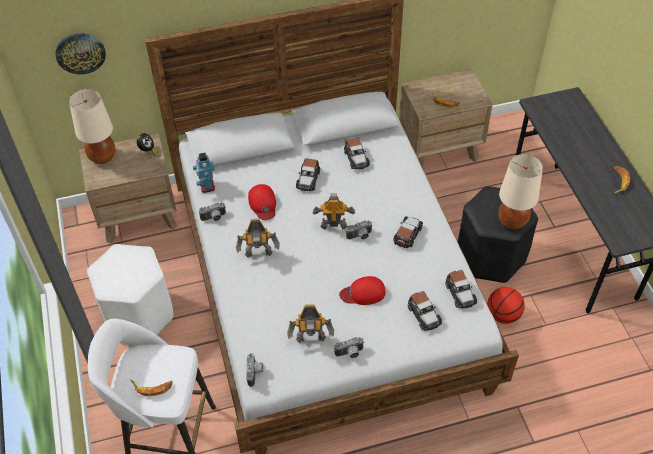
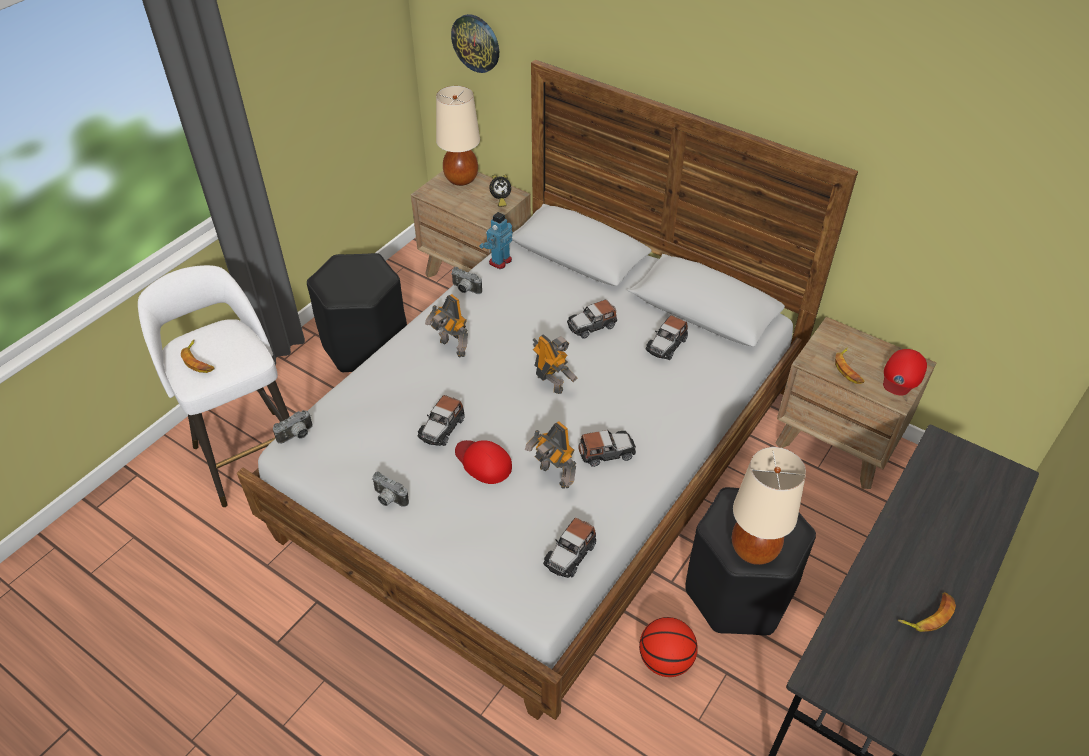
camera: 50 degrees right, 5 degrees down
(139, 315) = (365, 346): white stool -> black stool
(263, 204) = (521, 312): red cap -> red cap (902, 375)
(311, 340) = (377, 454): toy robot -> toy robot (553, 477)
(360, 236) = (559, 412): camera -> none
(423, 315) = (503, 536): toy car -> toy car (442, 427)

